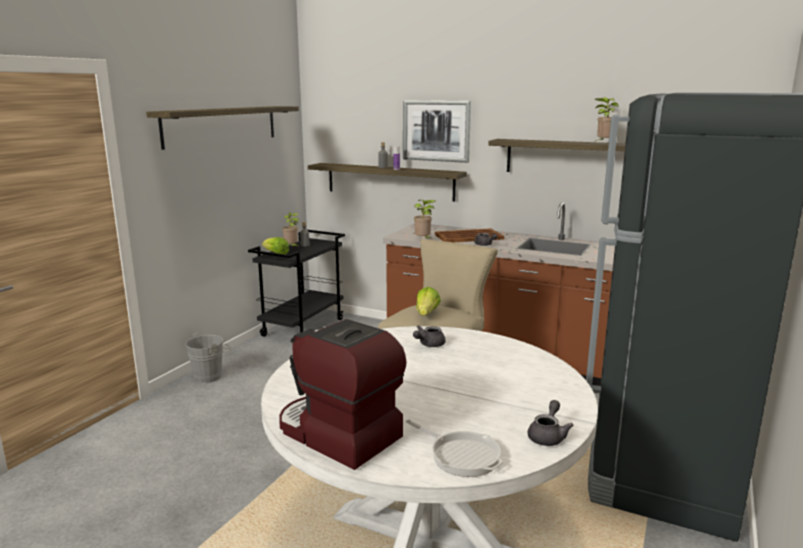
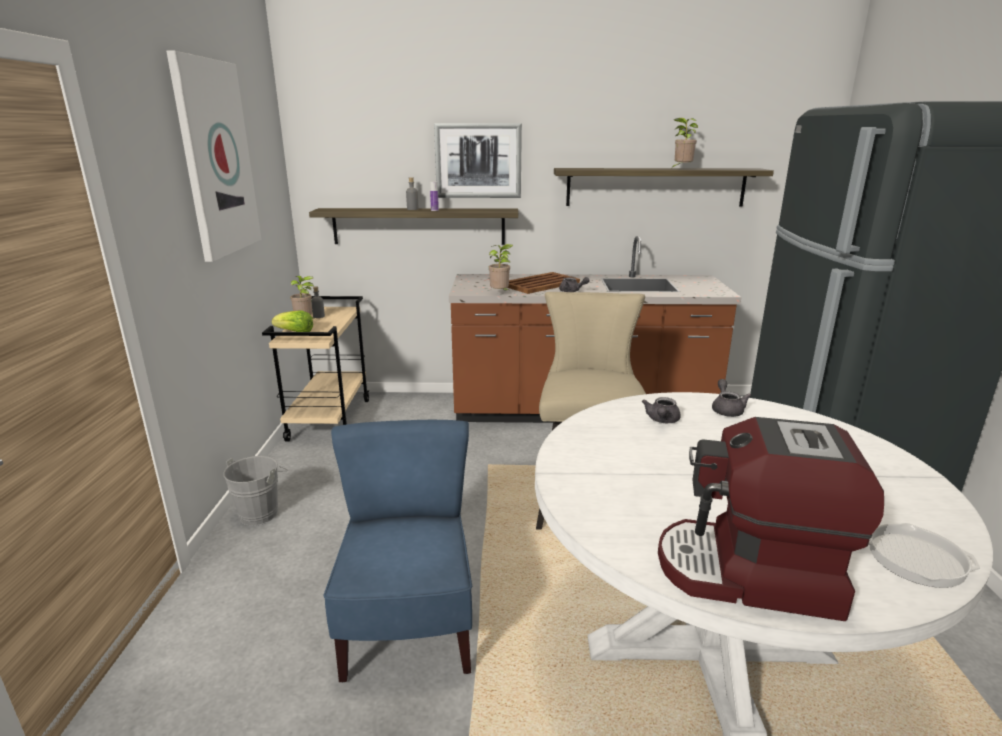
camera: 25 degrees left, 5 degrees up
(222, 125) = (215, 159): shelf -> picture
(236, 465) = (409, 629): none -> blue chair
(303, 327) = (329, 419): black cart -> beige cart
(426, 314) = (592, 382): lettuce -> none
(548, 436) = (935, 505): grey teapot -> grey teapot (726, 409)

